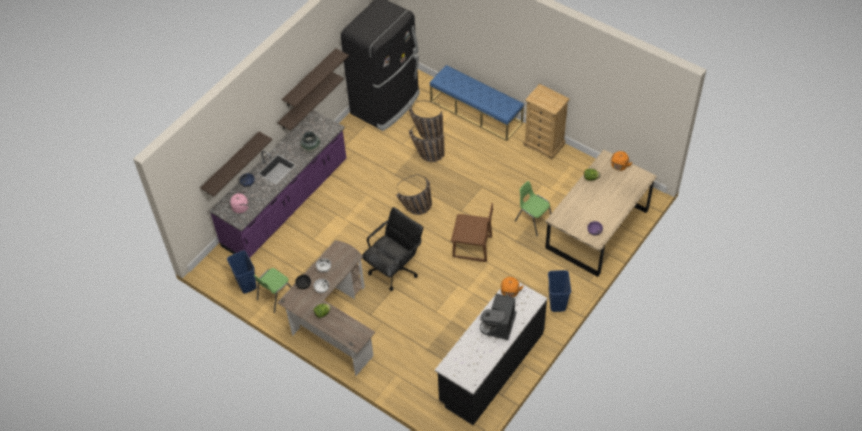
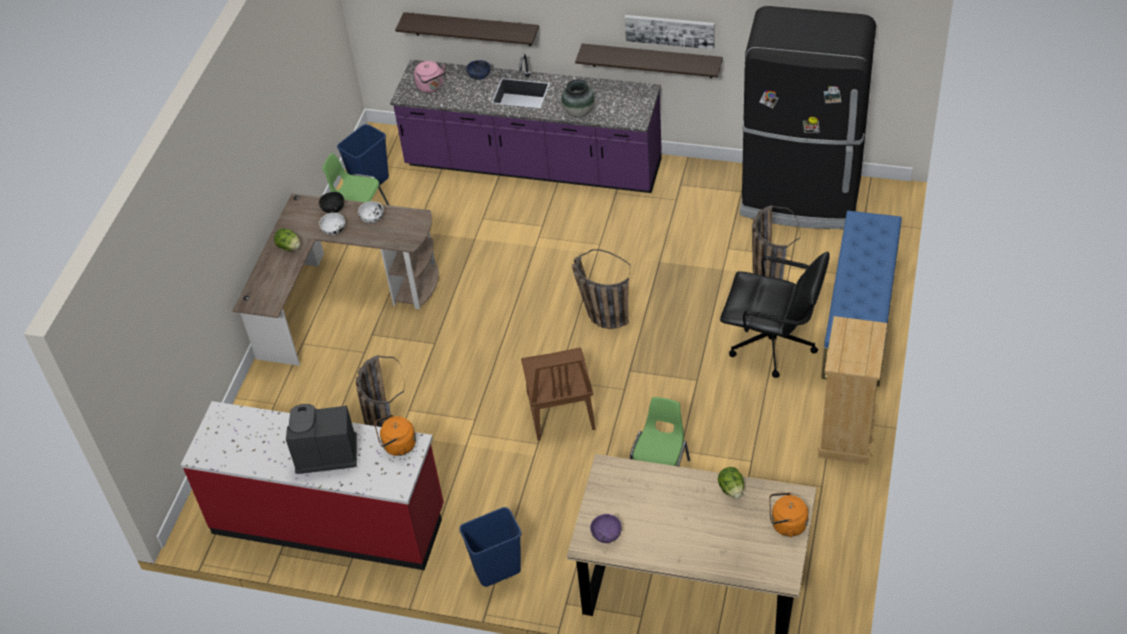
camera: 70 degrees right, 5 degrees down
(310, 78) = (670, 30): shelf -> picture
(394, 269) = (469, 331): black office chair -> black office chair (773, 345)
(426, 156) = (721, 286): basket -> basket (382, 420)
(491, 367) = (329, 520): black counter -> red counter

